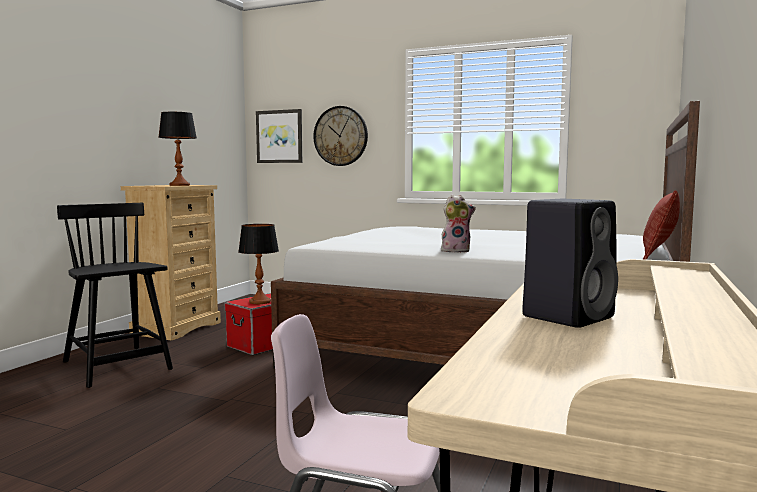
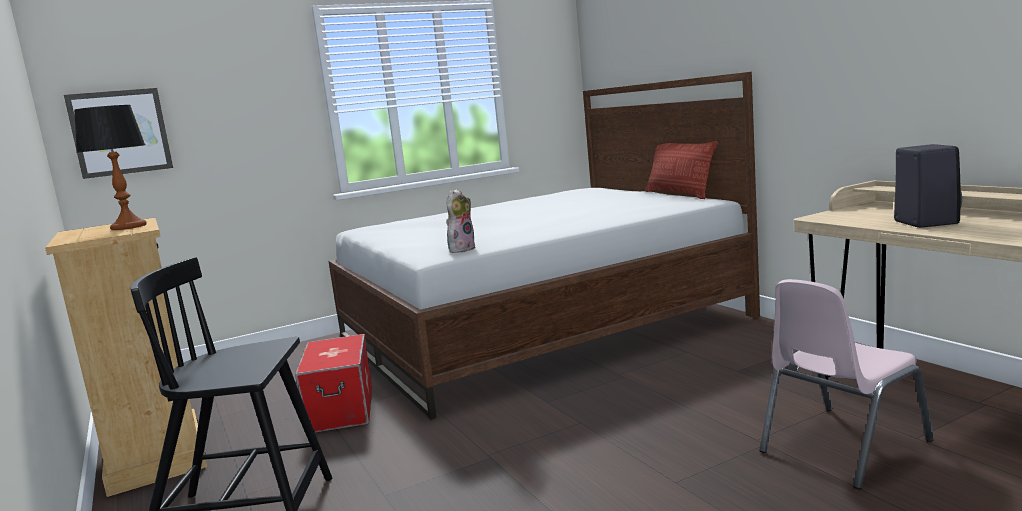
camera: 50 degrees left, 5 degrees up
(260, 302) = (339, 356): table lamp -> none
(340, 136) = (233, 123): wall clock -> none
(456, 251) = (577, 225): plush toy -> plush toy (461, 249)

